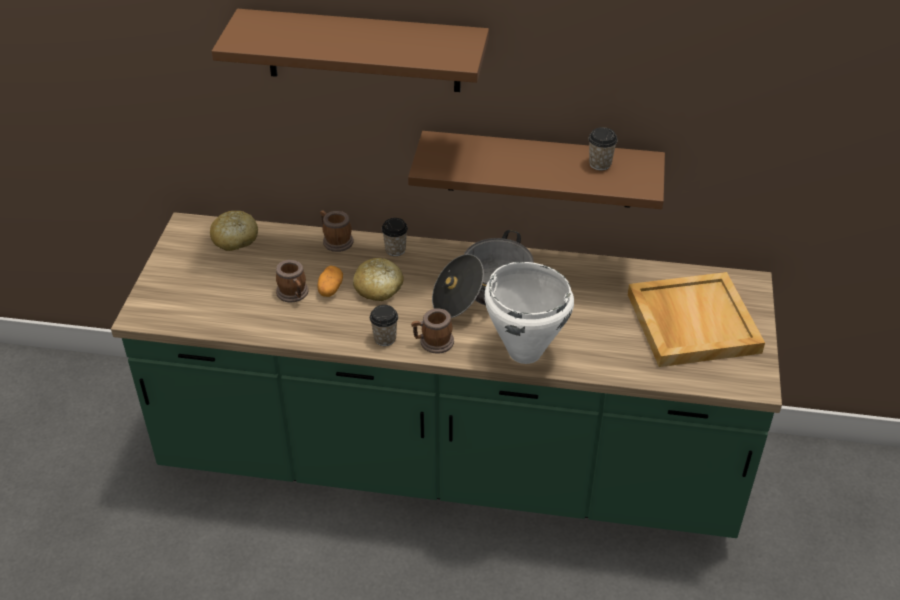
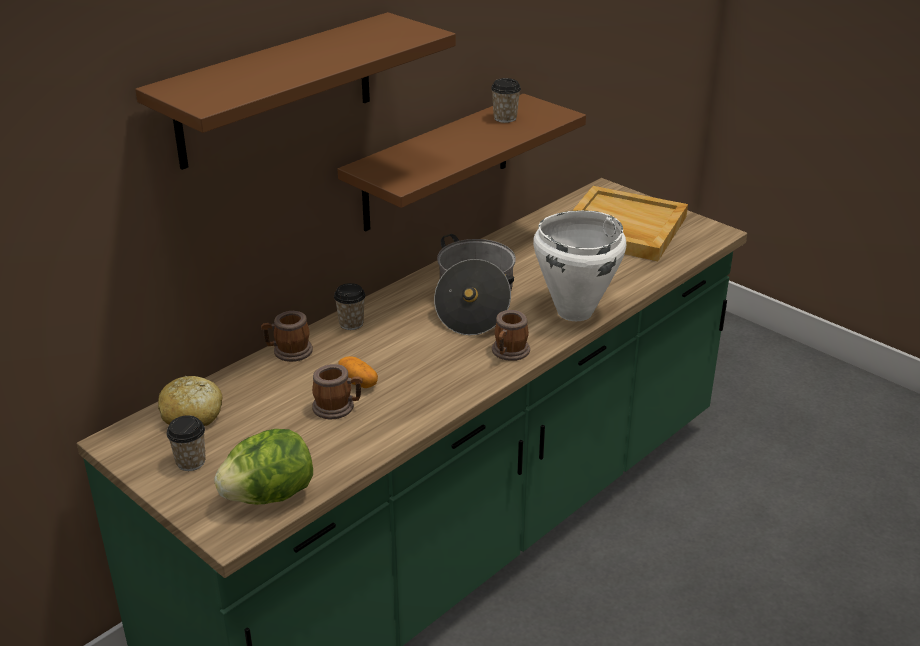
camera: 55 degrees left, 10 degrees down
(184, 312) = (270, 495): none -> lettuce
(378, 287) = (394, 353): bread -> none
(385, 338) = (472, 377): cup -> cup (191, 462)

